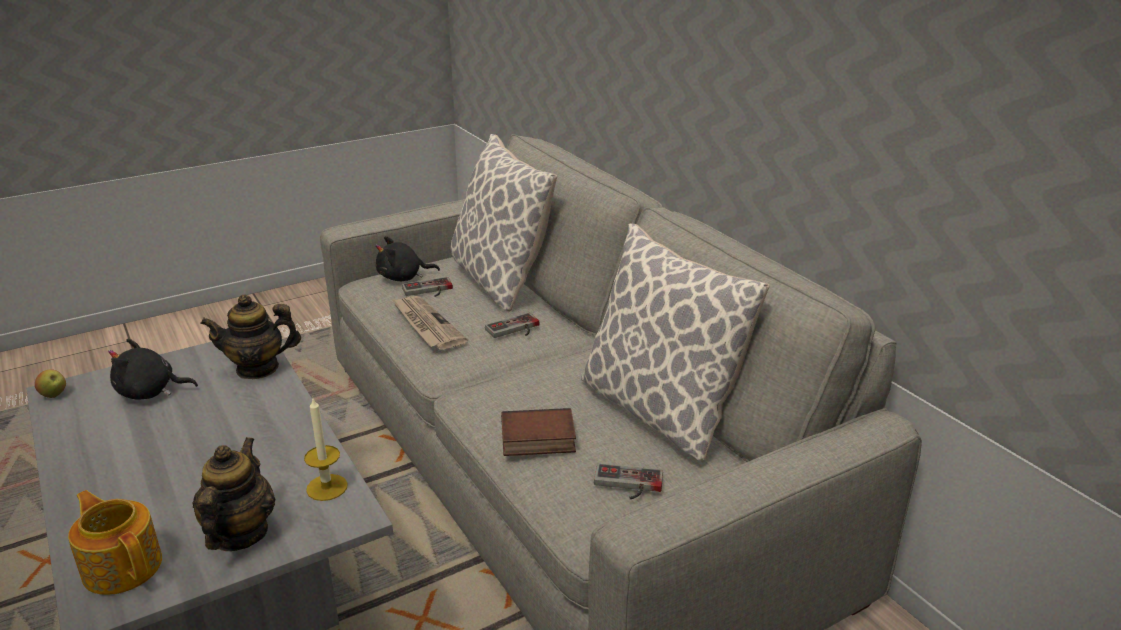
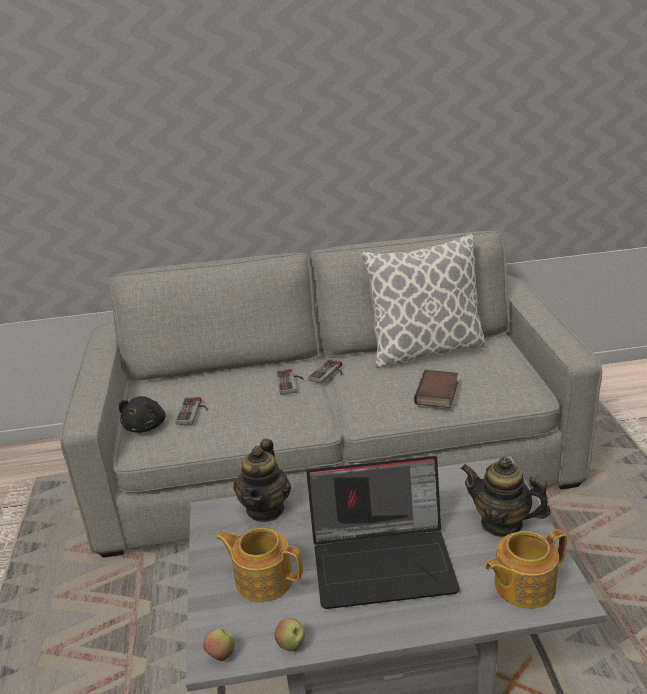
camera: 65 degrees left, 0 degrees up
(59, 427) = (291, 645): none -> apple
(150, 392) = (263, 579): black plush toy -> teapot
(173, 457) = (384, 561): none -> laptop
(327, 487) = (460, 480): candle -> none
(426, 325) = (252, 419): newspaper -> none
(500, 280) = (205, 378): pillow -> none
(627, 485) = (495, 373): game controller -> game controller (329, 373)

